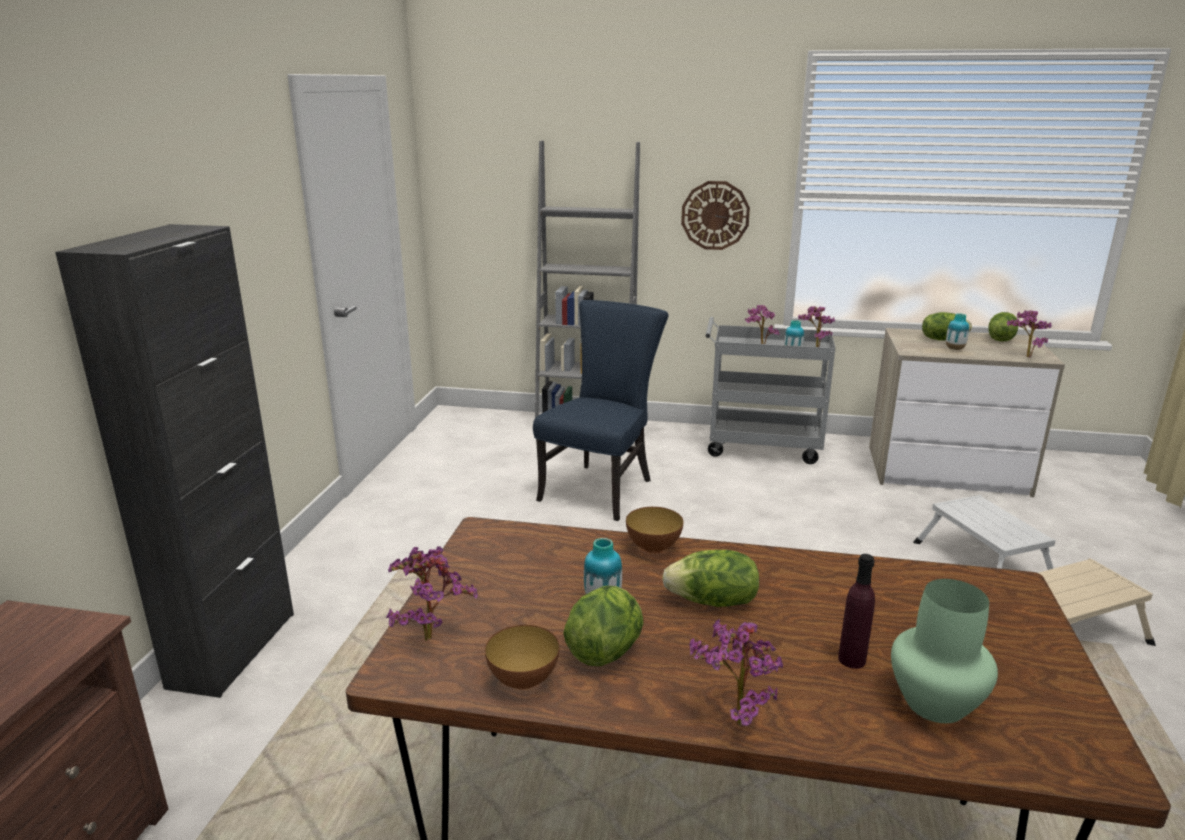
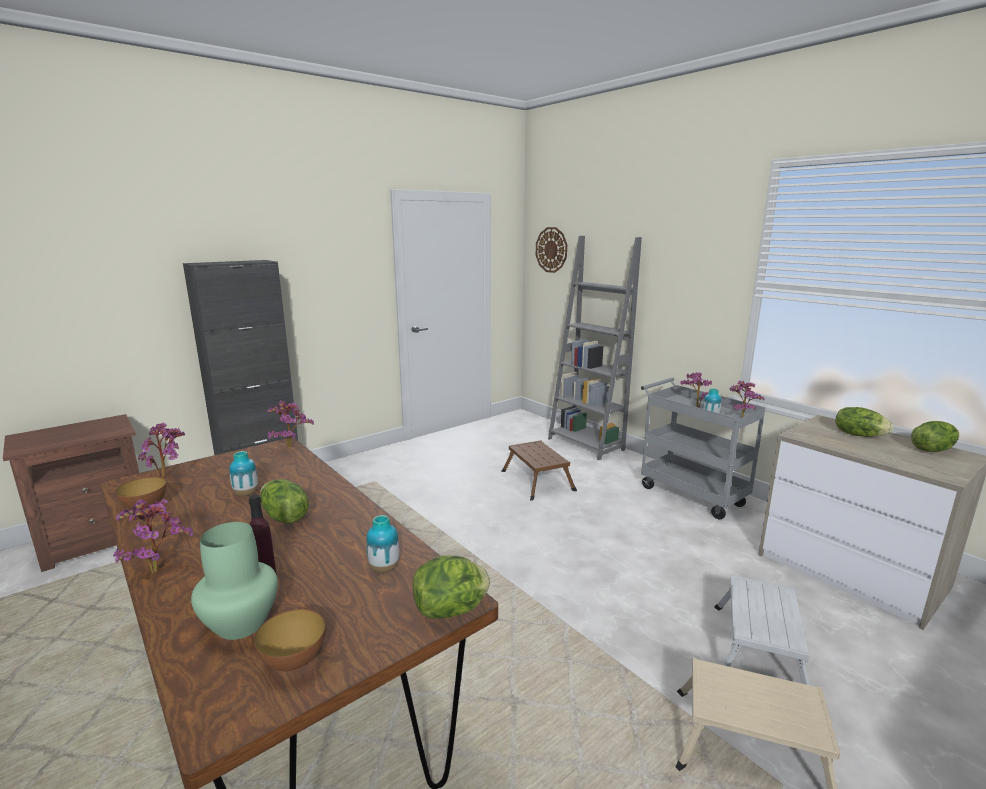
camera: 40 degrees right, 5 degrees down
(601, 487) = (537, 480): blue chair -> brown step ladder
(605, 650) = (196, 513): lettuce -> lettuce (451, 610)
(653, 548) = (324, 482): bowl -> bowl (294, 662)
(715, 215) = (691, 297): wall clock -> wall clock (551, 250)
(954, 349) = (851, 444): vase -> vase (384, 568)
(1024, 356) = (925, 468): potted plant -> potted plant (290, 447)

